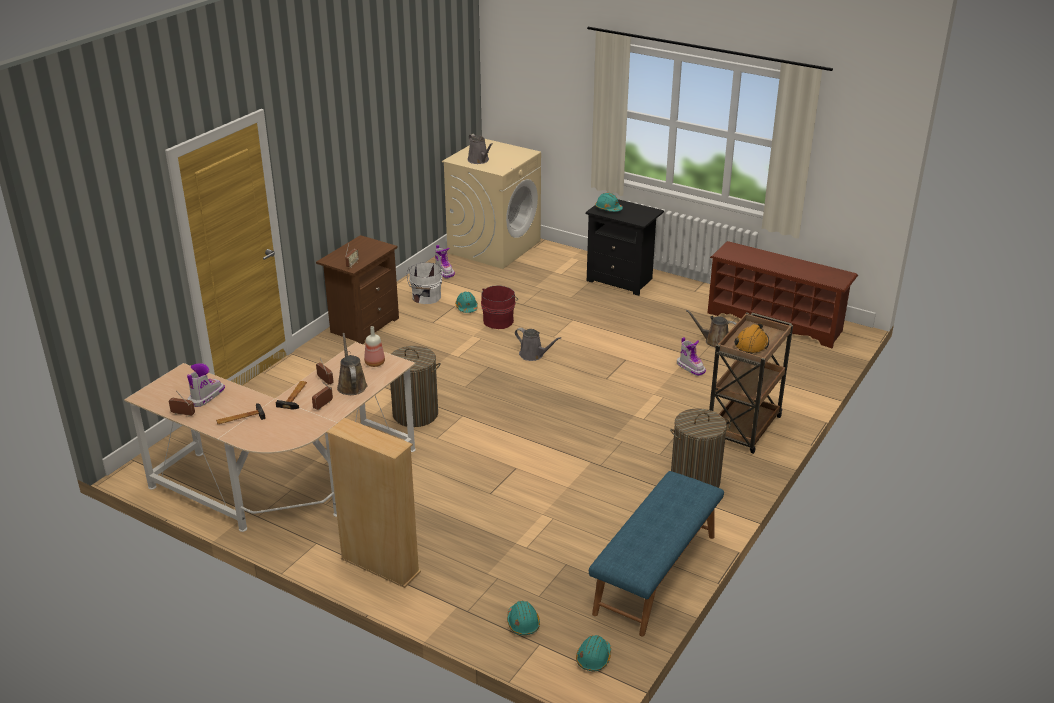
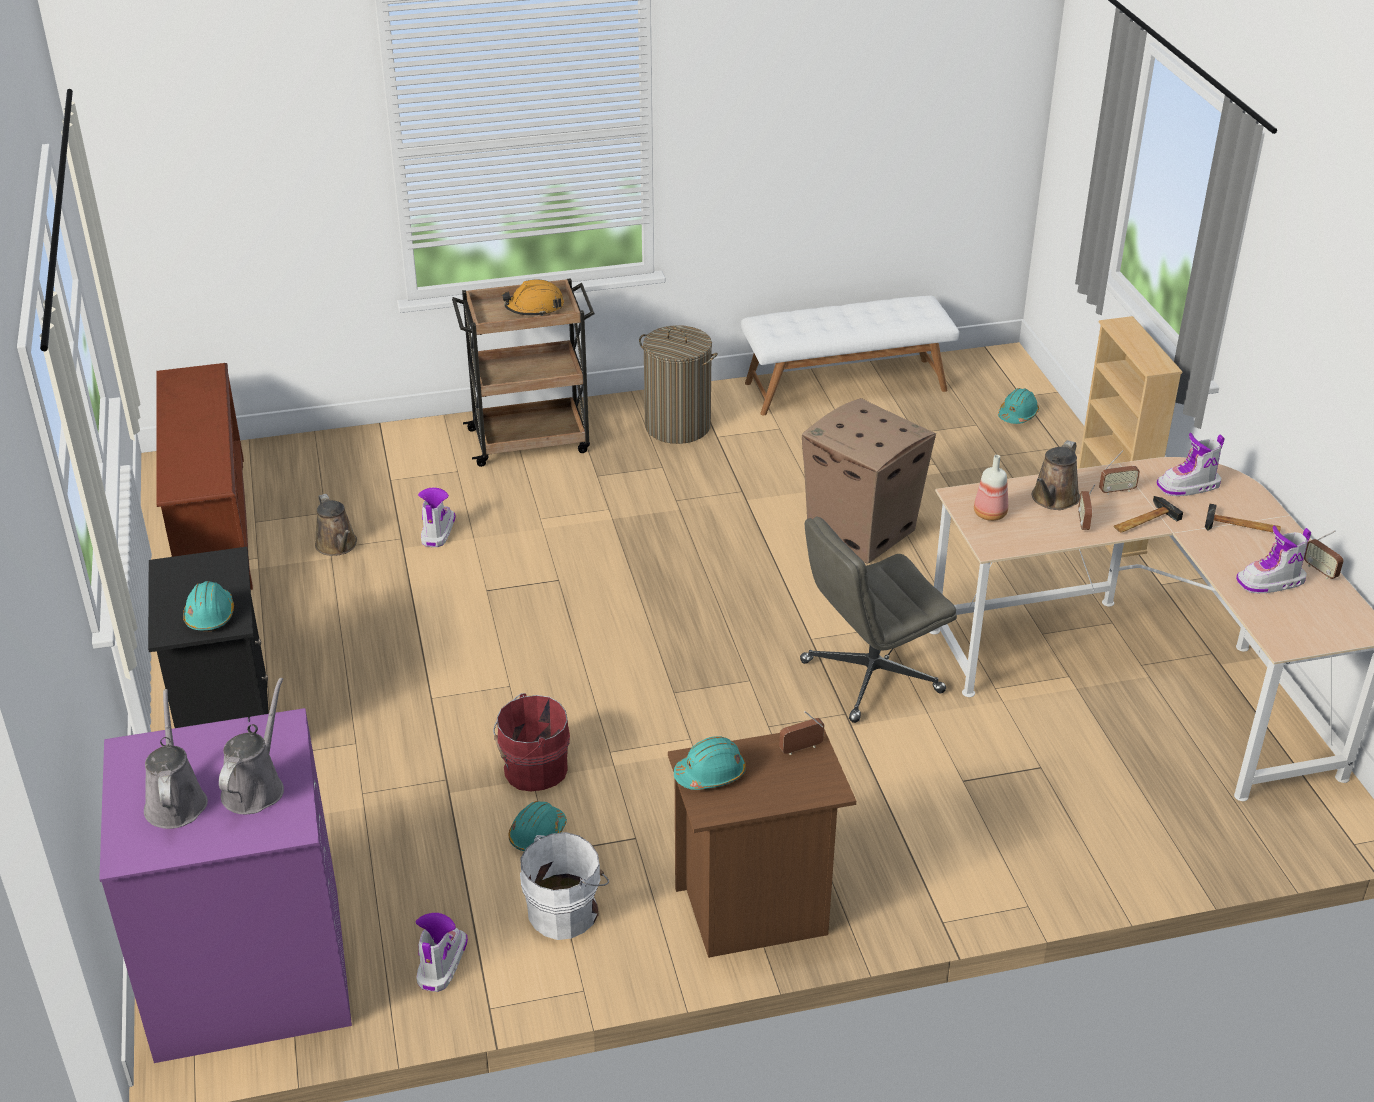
camera: 135 degrees left, 5 degrees up
(286, 427) = (1189, 486): none -> boot
(415, 414) = (870, 677): laundry basket -> grey office chair
(494, 247) = (248, 974): beige washing machine -> purple washing machine
(509, 479) = (862, 531): none -> cardboard box
(533, 355) = (585, 672): grey watering can -> grey watering can (176, 801)
(593, 658) = (987, 367): turquoise hard hat -> turquoise hard hat (710, 774)
(656, 574) = (845, 386): blue bench -> white bench

